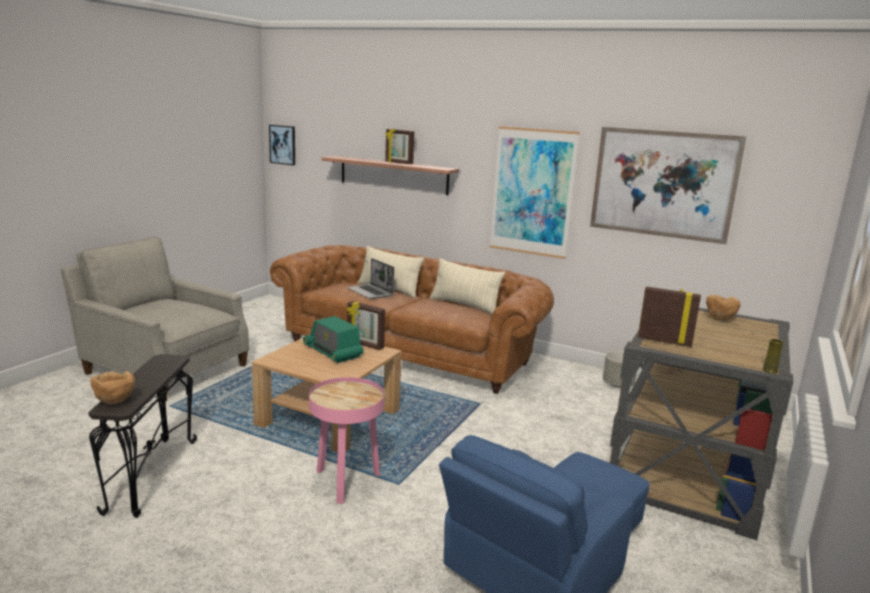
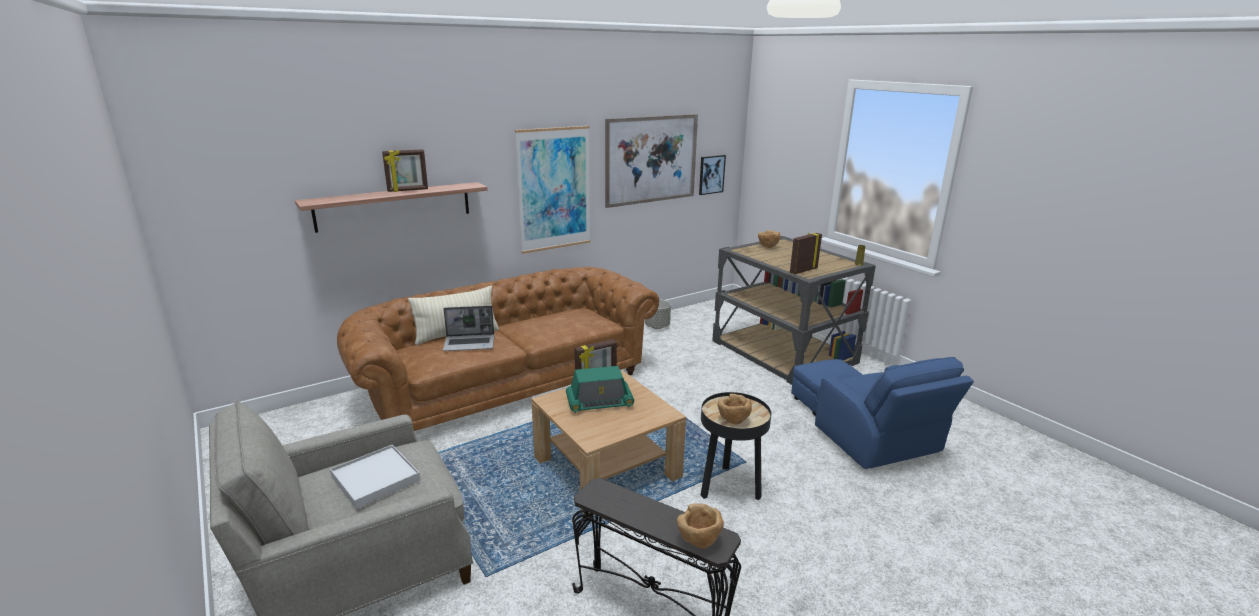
camera: 60 degrees left, 5 degrees up
(169, 309) = (376, 478): none -> white tray
(283, 144) = (185, 202): picture -> picture (711, 174)
(328, 397) = (733, 421): none -> brown bowl
(346, 482) = (729, 487): pink side table -> black side table
(464, 305) = (552, 315): beige pillow -> none

